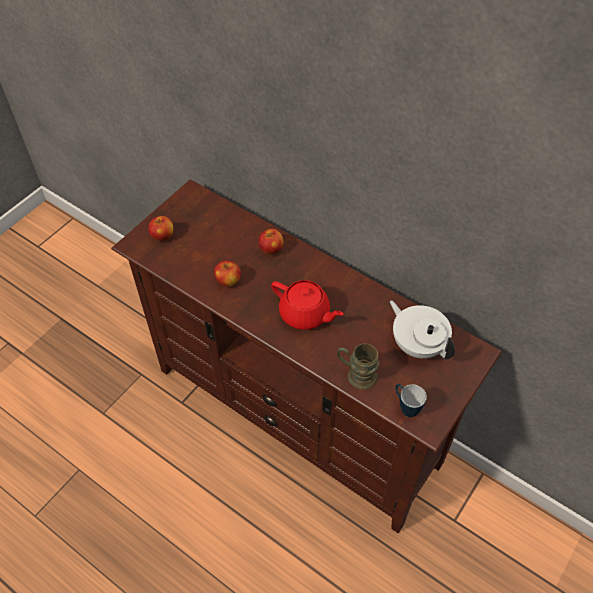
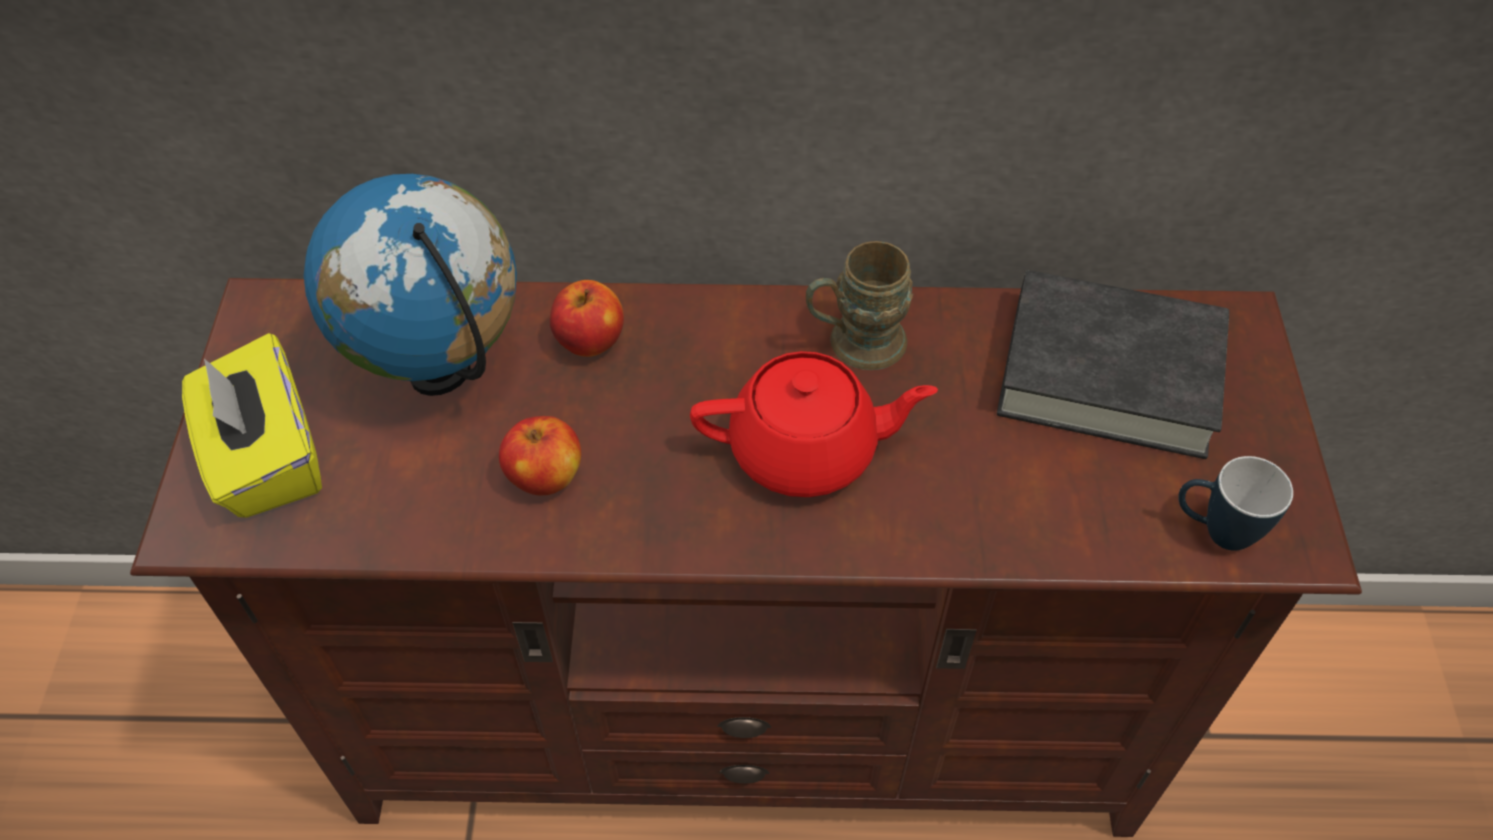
camera: 35 degrees left, 0 degrees up
(162, 236) = (266, 459): apple -> yellow tissue box
(224, 236) = (441, 372): none -> globe
(356, 375) = (1045, 523): brown mug -> brown mug (854, 344)
(417, 344) = (1108, 374): white teapot -> black book

